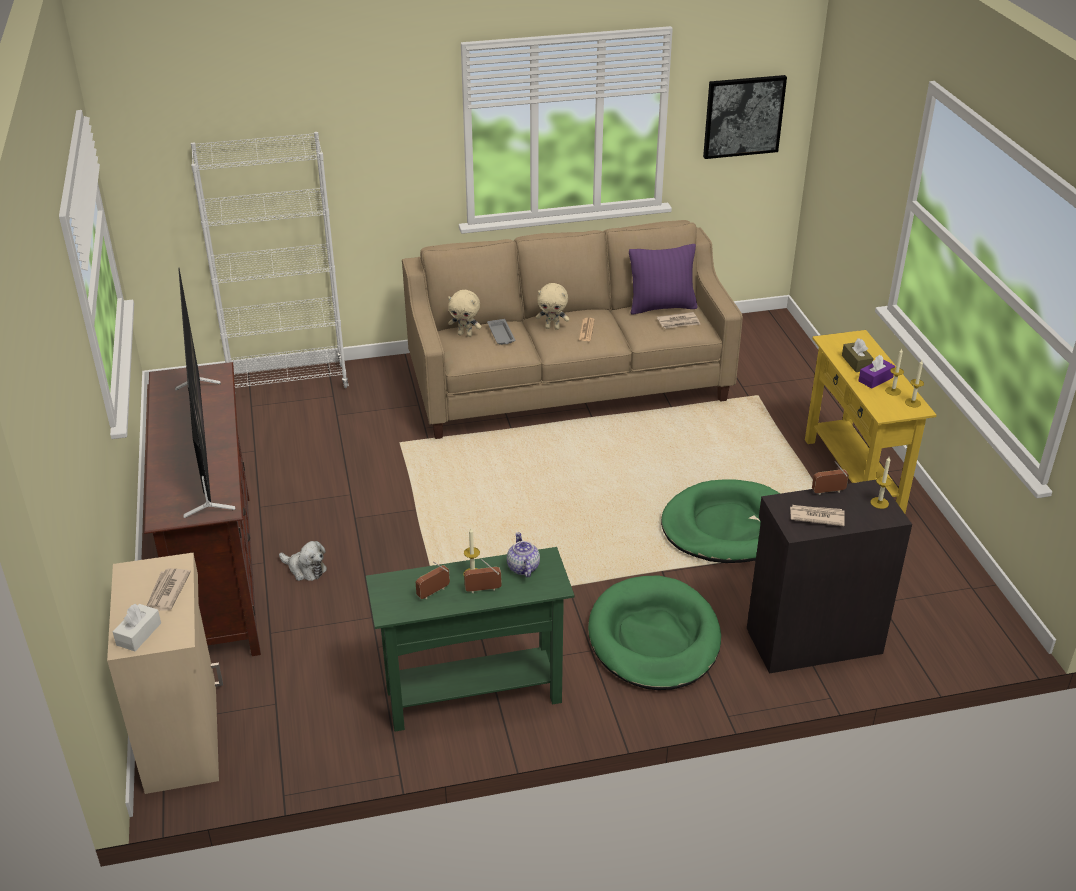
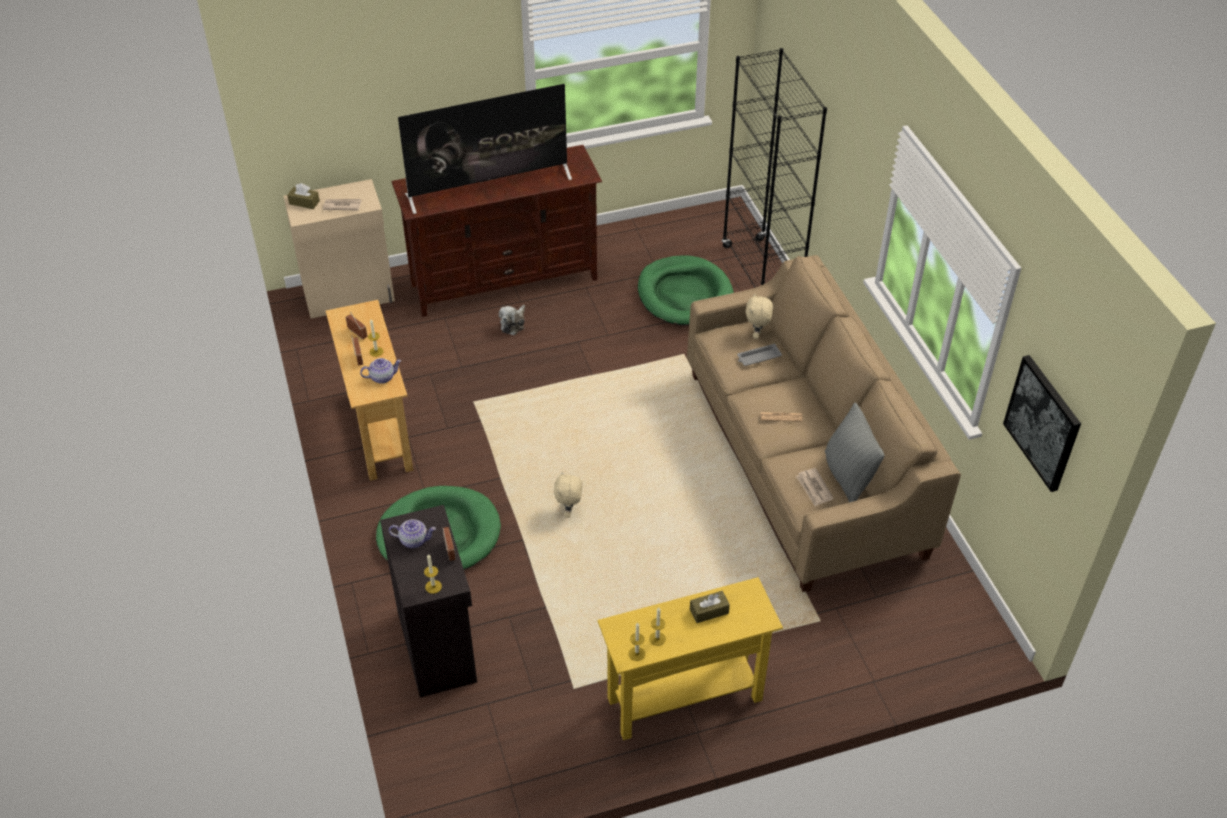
camera: 85 degrees right, 10 degrees up
(139, 634) = (304, 202): white tissue box -> brown tissue box
(289, 383) = (761, 274): white bookcase -> black bookcase
(473, 695) = (379, 431): green console table -> beige console table
(552, 327) = (783, 393): beige plush toy -> beige plush toy (569, 511)
(661, 307) = (848, 476): purple pillow -> grey pillow
(727, 527) = (589, 588): green dog bed -> green dog bed (684, 295)
(816, 516) = (414, 540): newspaper -> teapot
(875, 379) = (678, 625): purple tissue box -> none

